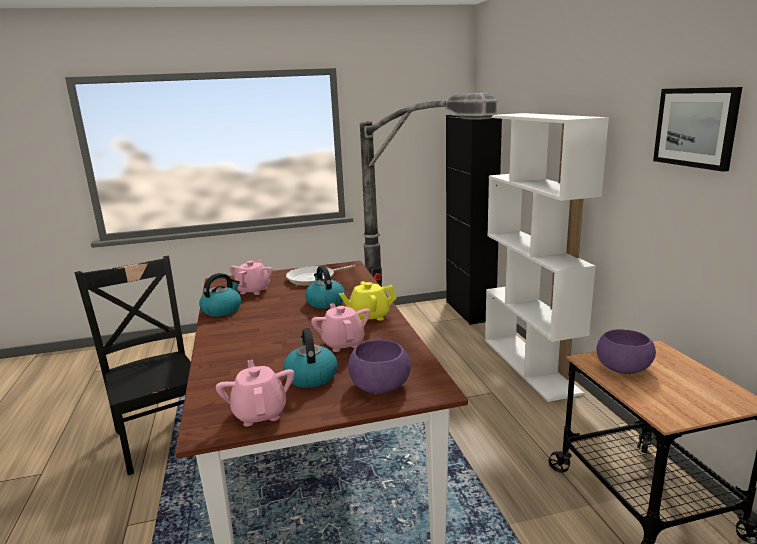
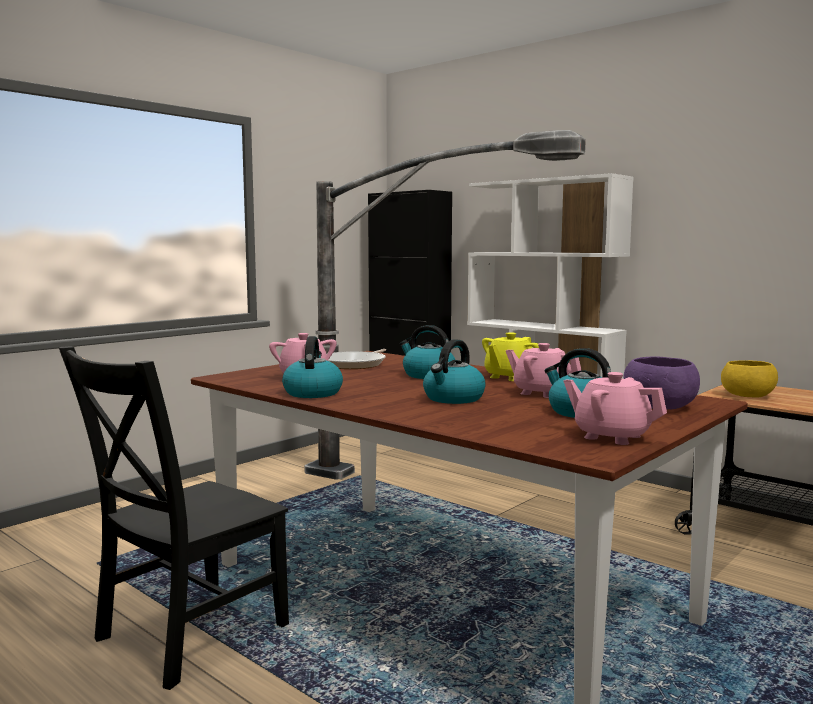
camera: 35 degrees left, 10 degrees down
(162, 435) = (185, 635): black chair -> black chair turned 75 degrees counterclockwise
(276, 336) = (453, 398): none -> kettle
(623, 367) = (747, 395): purple bowl -> yellow bowl
(696, 127) = (742, 176): picture -> none

